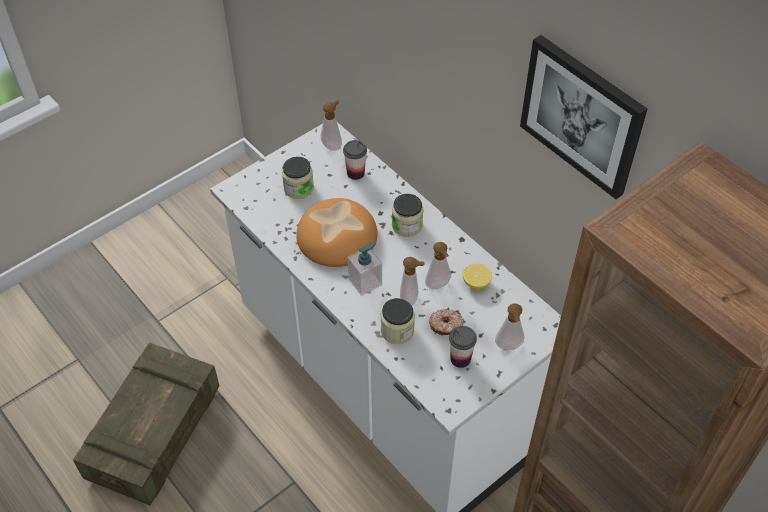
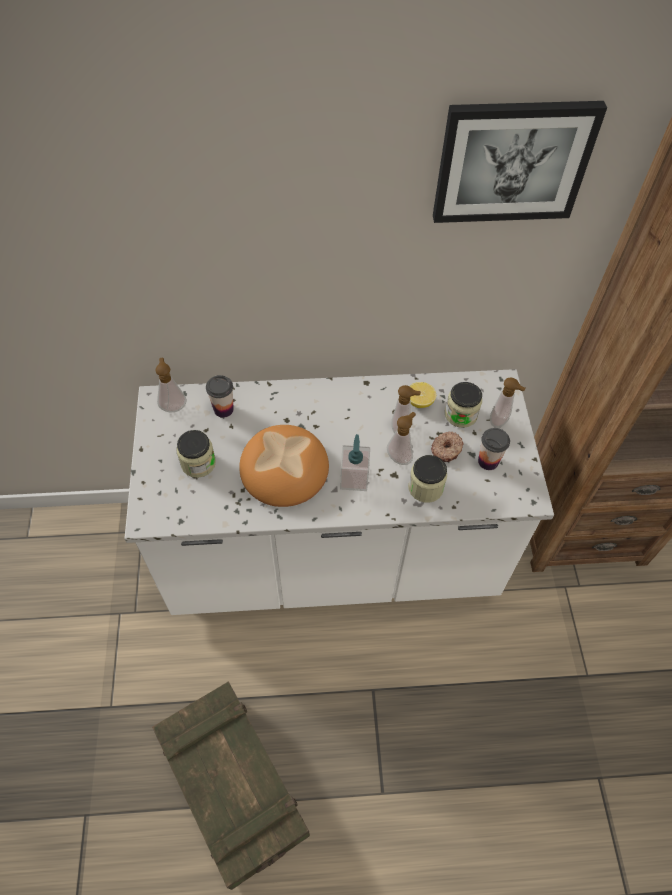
camera: 55 degrees left, 5 degrees up
(407, 225) = (318, 410): jar -> jar (460, 414)

